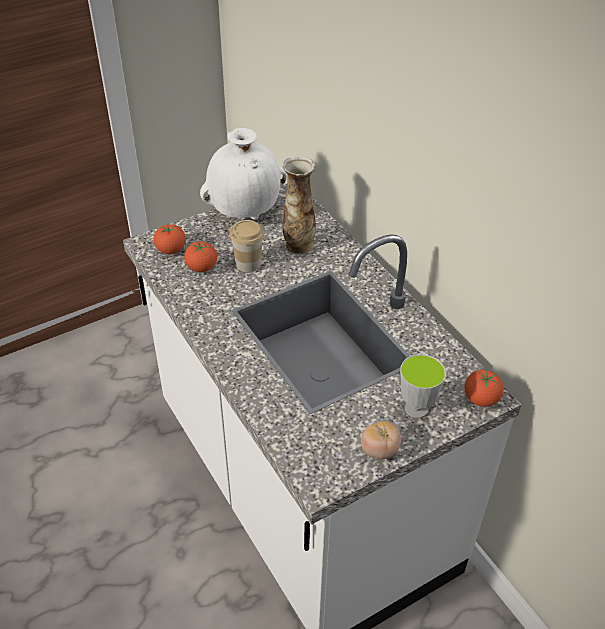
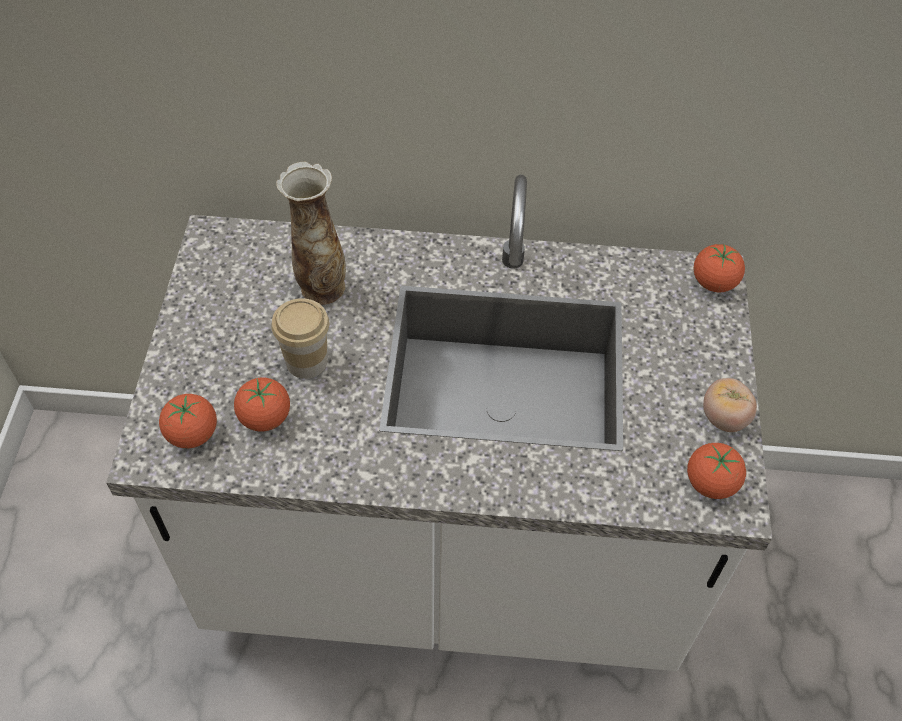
camera: 55 degrees left, 10 degrees up
(246, 213) = (201, 305): white vase -> none
(324, 465) = (710, 483): none -> tomato
(416, 409) = (687, 346): cup -> none

